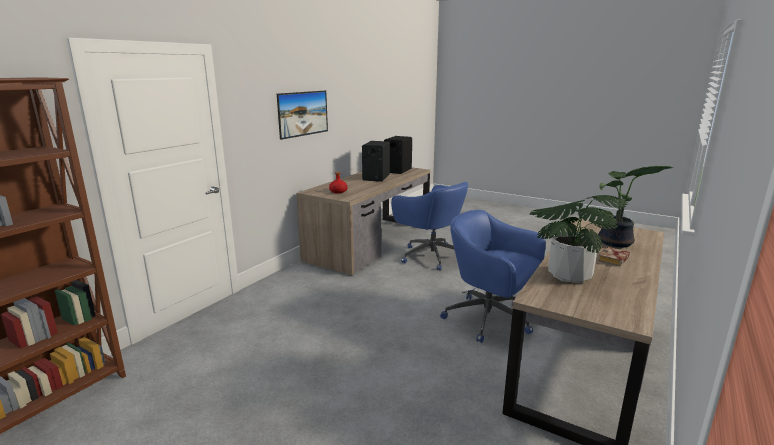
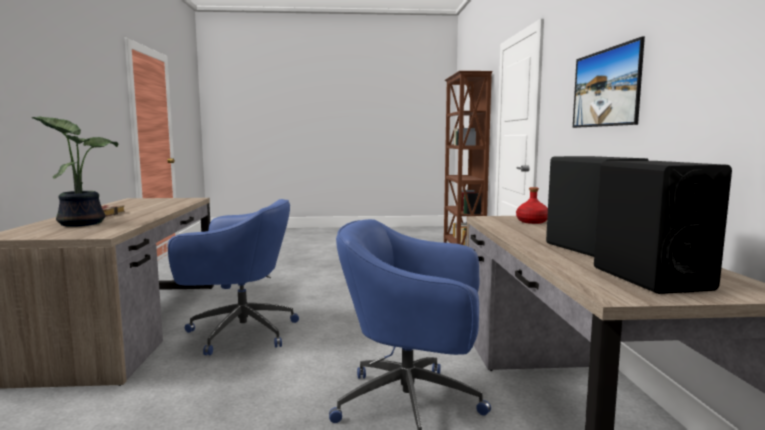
camera: 145 degrees right, 10 degrees down
(569, 275) = (162, 205): potted plant -> none

